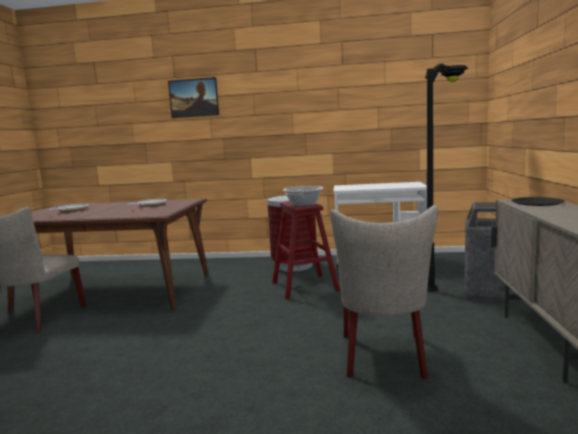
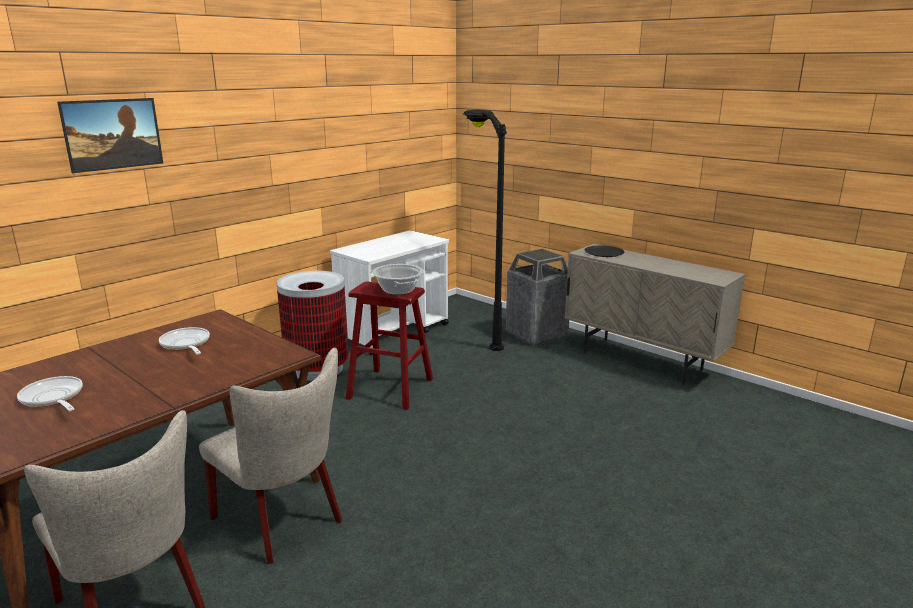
camera: 55 degrees left, 10 degrees up
(384, 358) = (589, 420): beige chair -> beige chair (283, 521)

